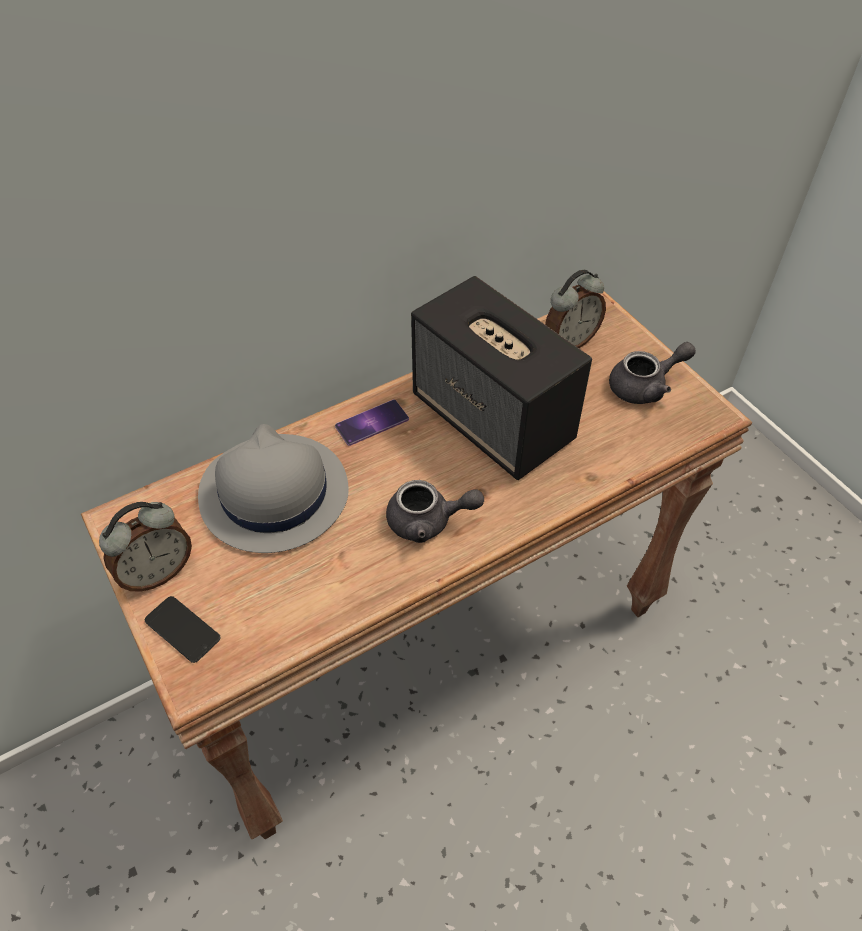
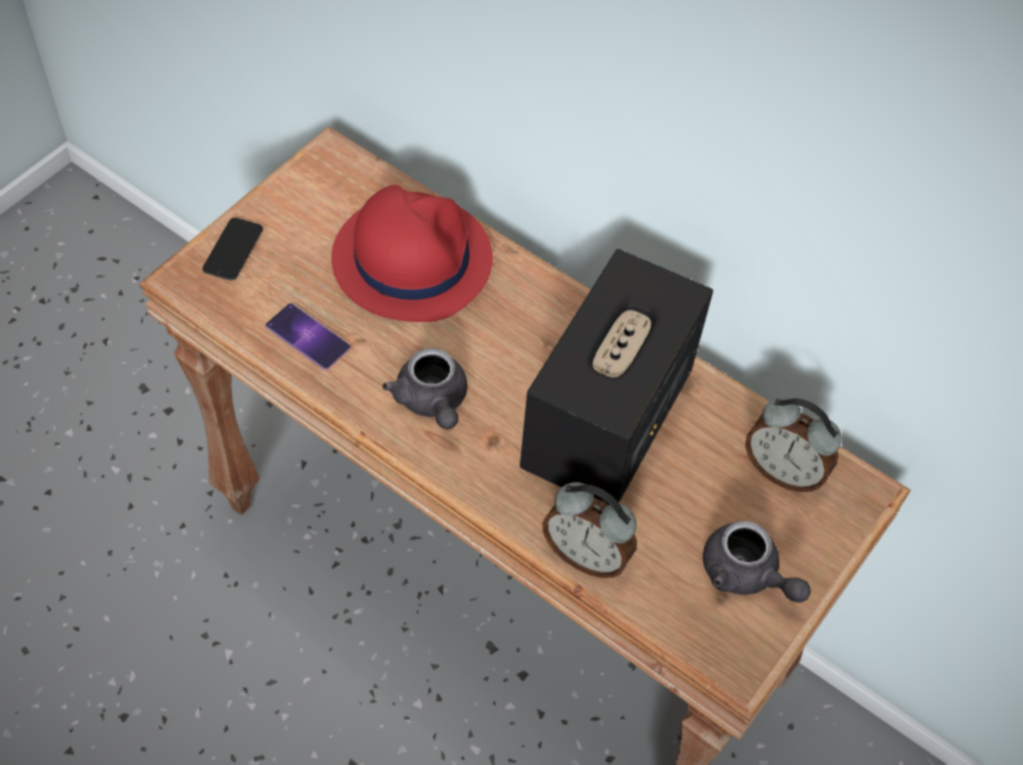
camera: 65 degrees right, 5 degrees up
(157, 572) = (285, 207): alarm clock -> alarm clock (586, 555)
(273, 493) = (411, 258): grey hat -> red hat
(372, 423) = (545, 309): phone -> phone (308, 337)

